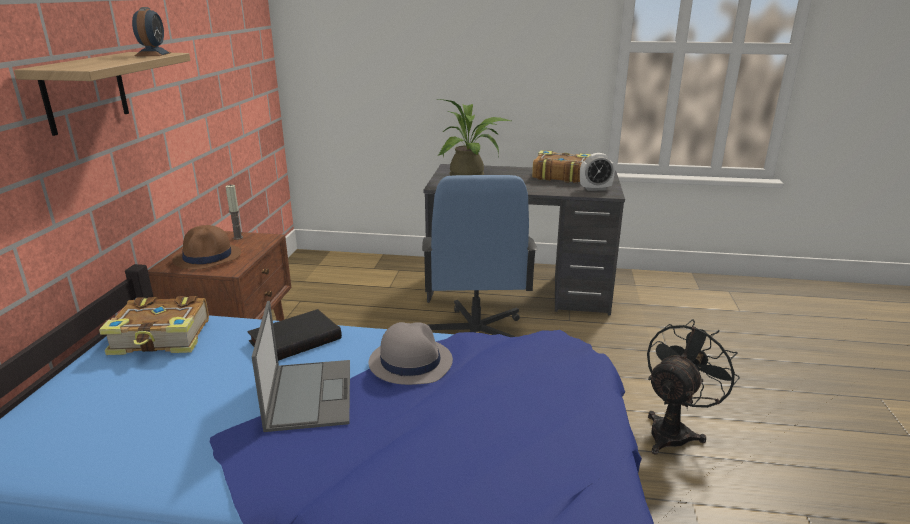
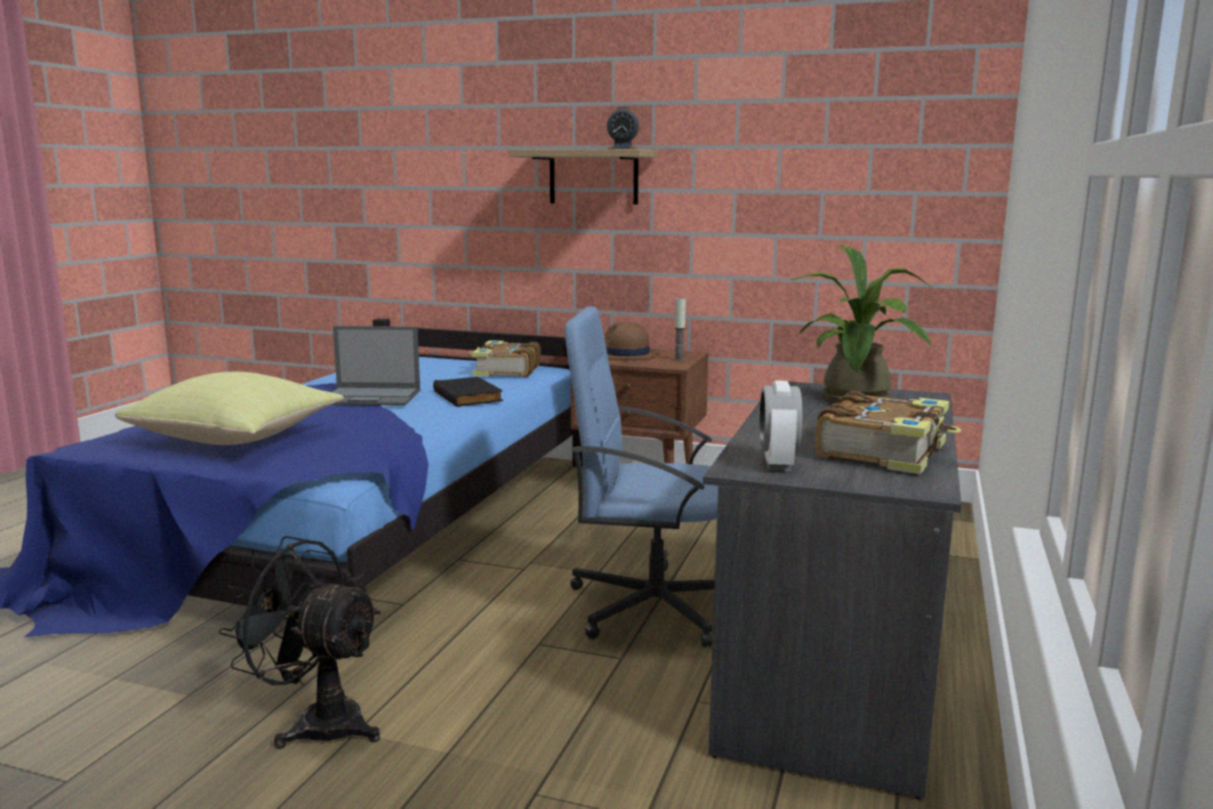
camera: 100 degrees right, 10 degrees down
(410, 362) = (381, 418): grey hat -> none
(524, 423) = (239, 439): none -> yellow pillow
(674, 431) = (316, 723): black fan -> black fan turned 150 degrees clockwise

